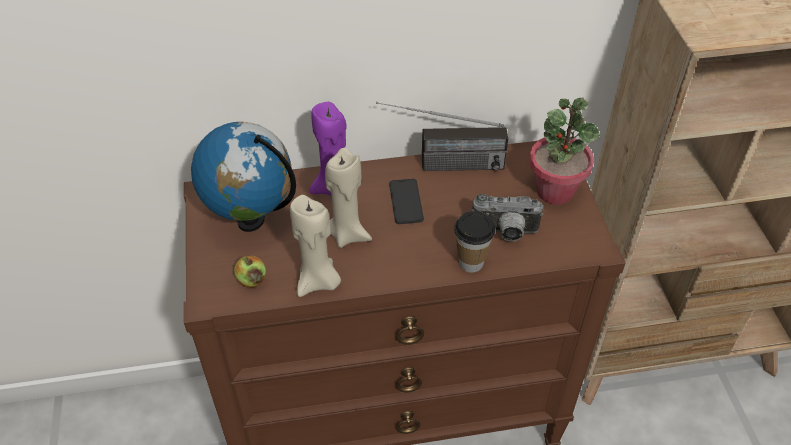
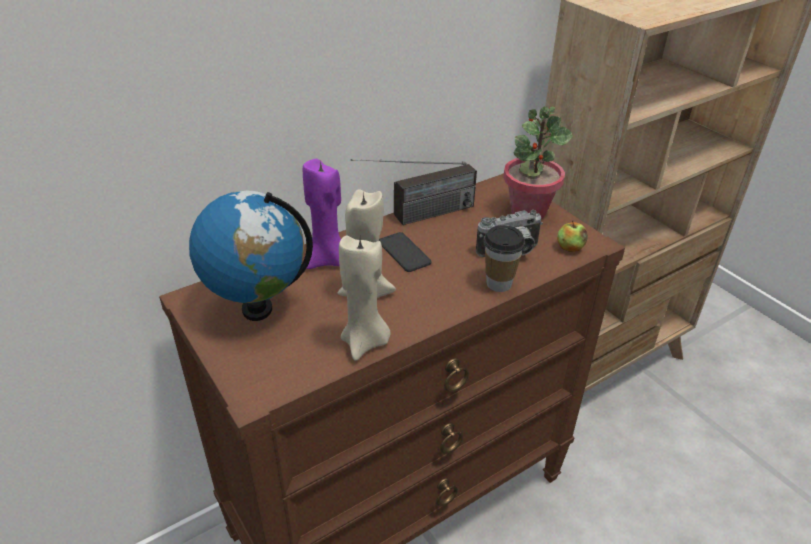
camera: 25 degrees left, 10 degrees down
(252, 280) = (292, 362): apple -> apple (570, 247)

